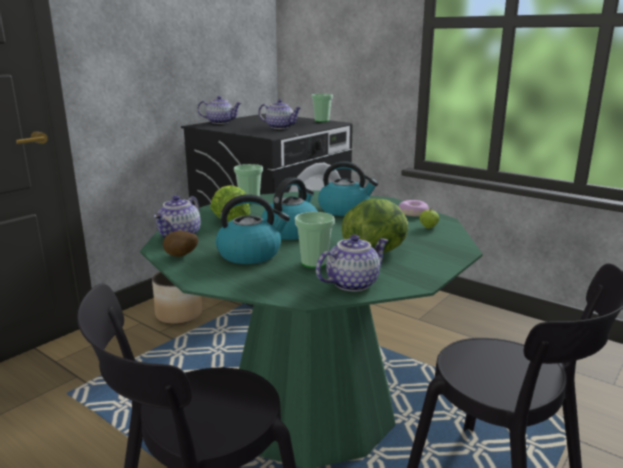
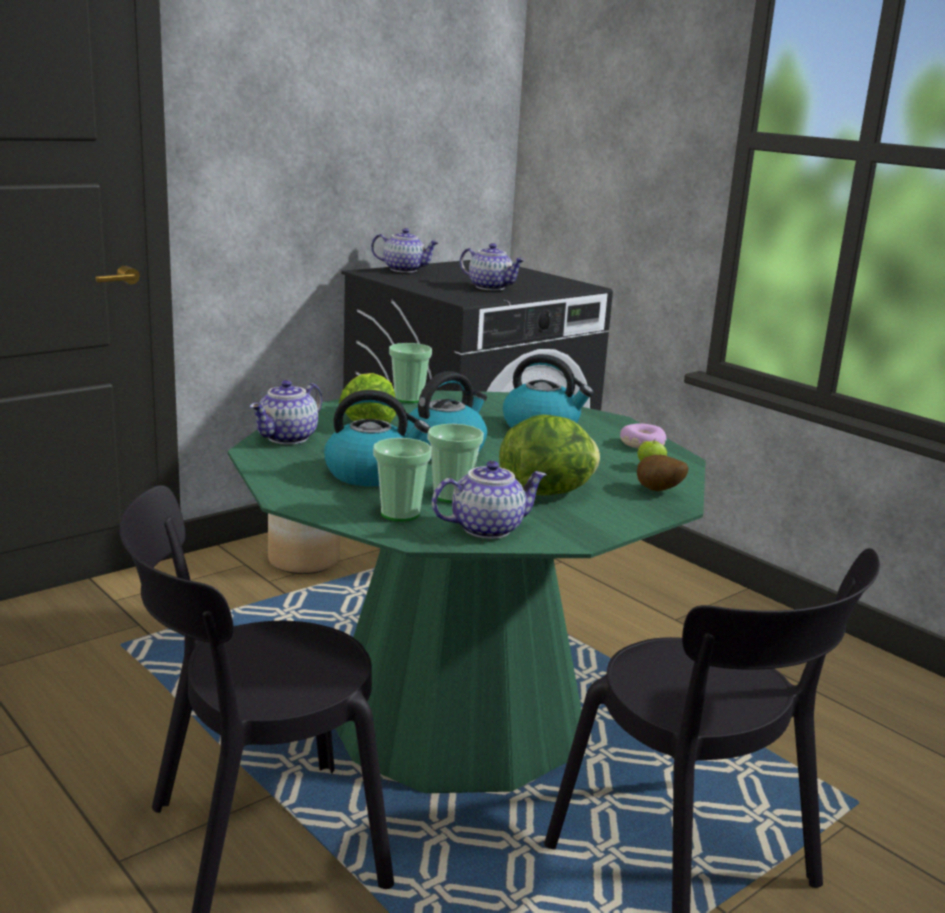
camera: 10 degrees right, 0 degrees up
(180, 257) = (277, 466): potato -> potato (658, 491)
(321, 121) = (565, 281): cup -> cup (400, 513)

